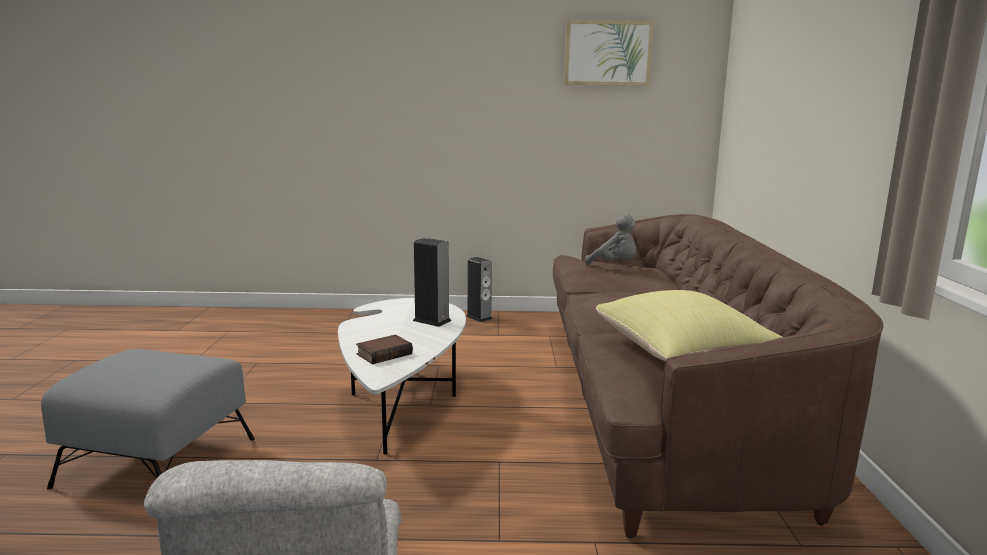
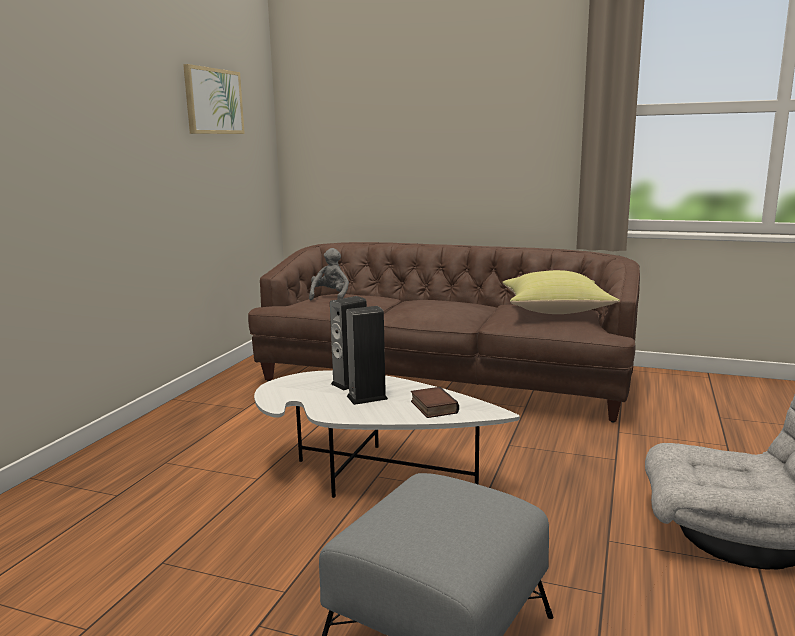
camera: 70 degrees left, 0 degrees up
(479, 317) = (180, 410): speaker -> speaker (367, 397)
(615, 265) = (330, 297): grey plush toy -> grey plush toy turned 45 degrees counterclockwise

